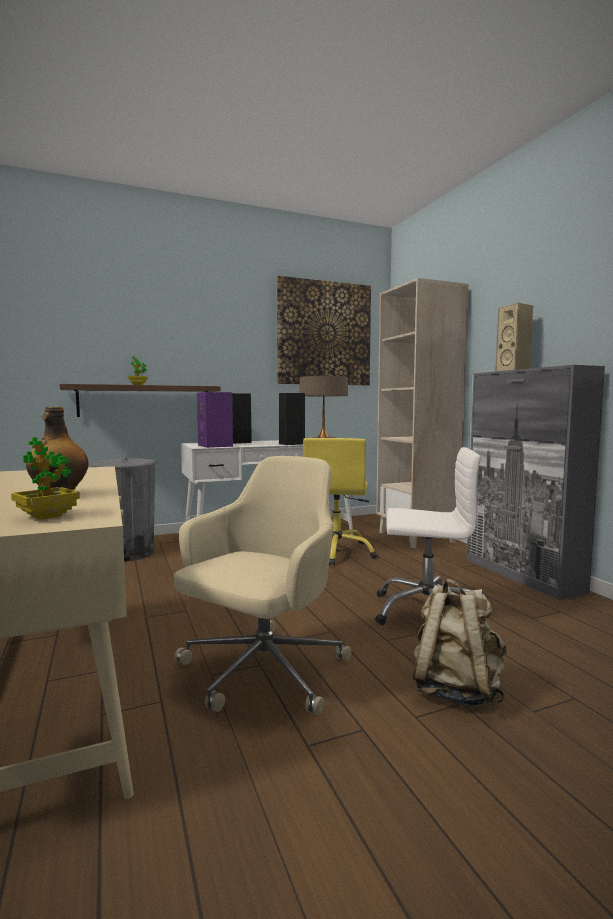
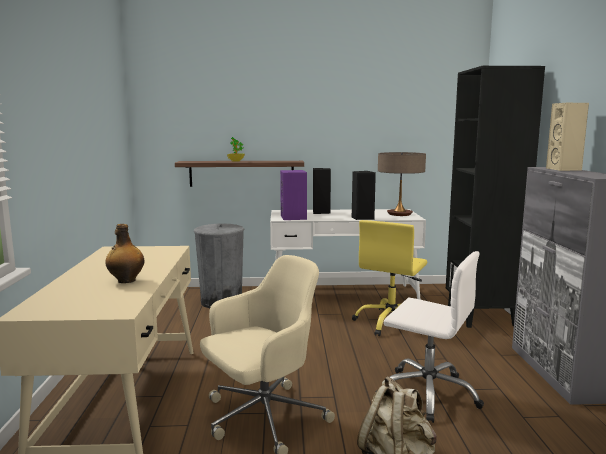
camera: 20 degrees right, 5 degrees up
(47, 516) = (103, 304): potted plant -> none
(324, 333) = (412, 106): picture -> none
(416, 537) = (481, 316): beige bookcase -> black bookcase

